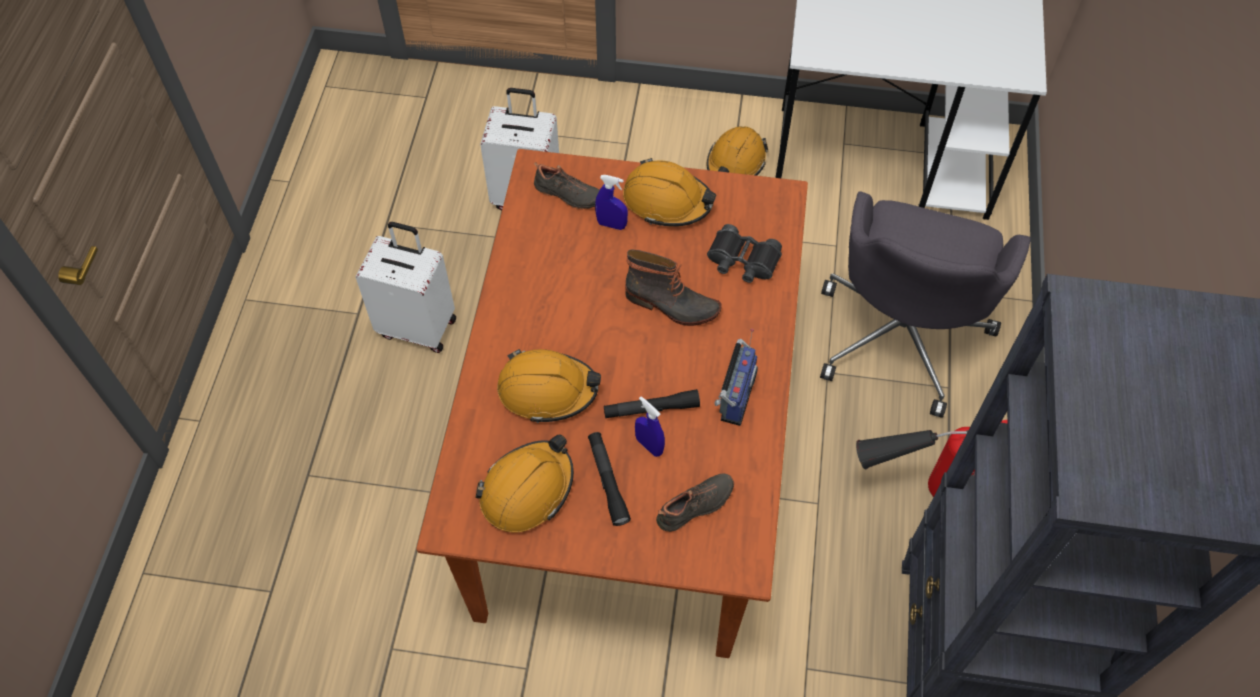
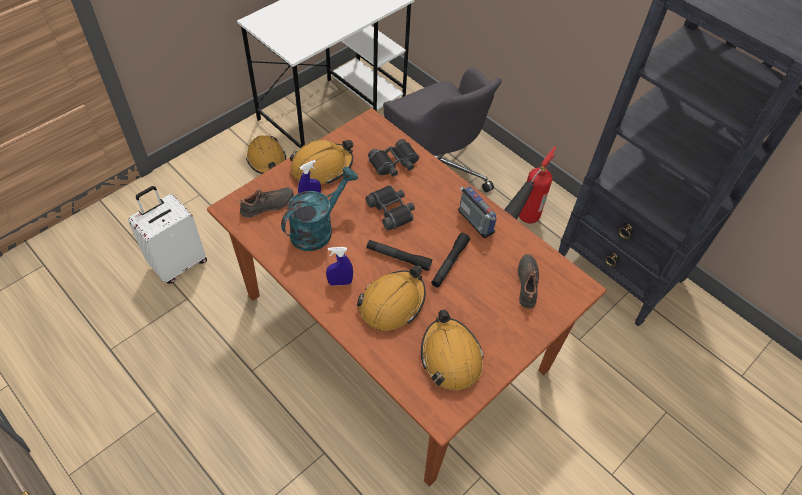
camera: 55 degrees left, 5 degrees down
(418, 326) = (203, 381): white suitcase -> none
(580, 257) = (317, 229): none -> turquoise watering can
(607, 481) = (478, 314): black flashlight -> black flashlight (398, 258)
(649, 446) = (472, 280): blue spray bottle -> blue spray bottle (340, 282)
(671, 305) = (391, 211): boot -> black binoculars

